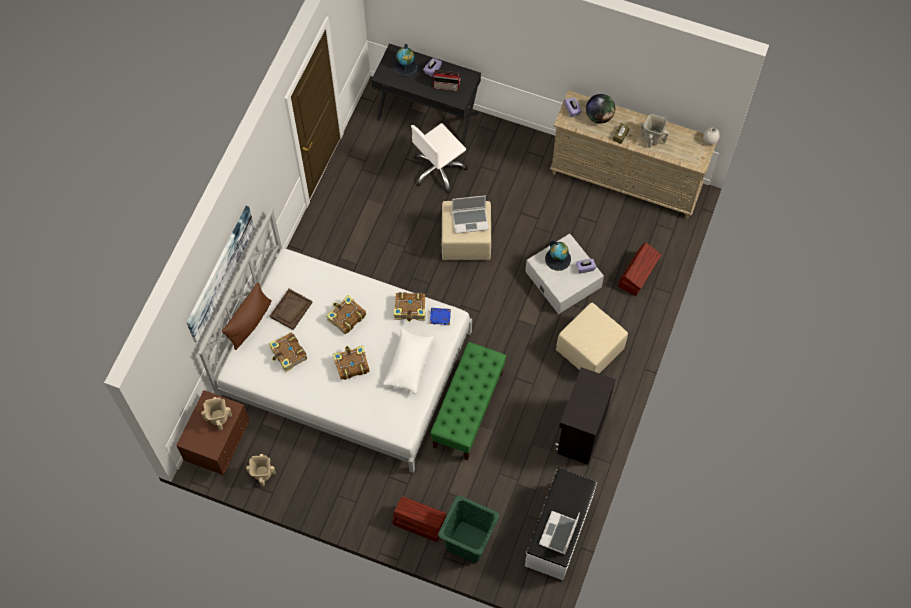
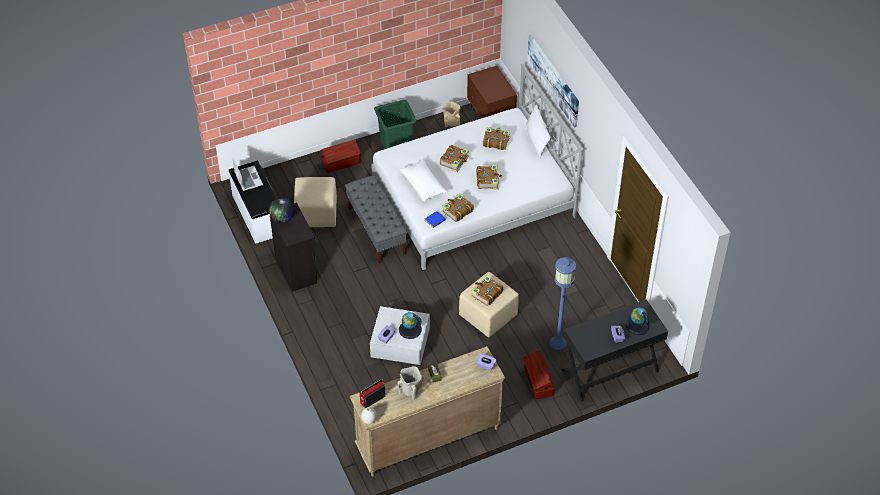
camera: 135 degrees right, 15 degrees down
(219, 419) = (491, 89): beige vase -> none
(249, 323) = (536, 139): brown pillow -> white pillow
(291, 310) = (523, 161): brown tray -> none
(439, 170) = (558, 343): white office chair -> blue floor lamp
(447, 86) = (594, 334): radio -> radio (372, 399)
(468, 409) = (377, 231): green bench -> grey bench
(468, 541) = (305, 174): green laundry basket -> green laundry basket (396, 144)
(470, 220) = (486, 294): laptop -> book
(589, 350) = (338, 315): beige ottoman -> beige ottoman (316, 213)
(599, 116) = (463, 376): globe -> globe (282, 218)
(638, 274) = (354, 384): brown storage box -> brown storage box (538, 382)

